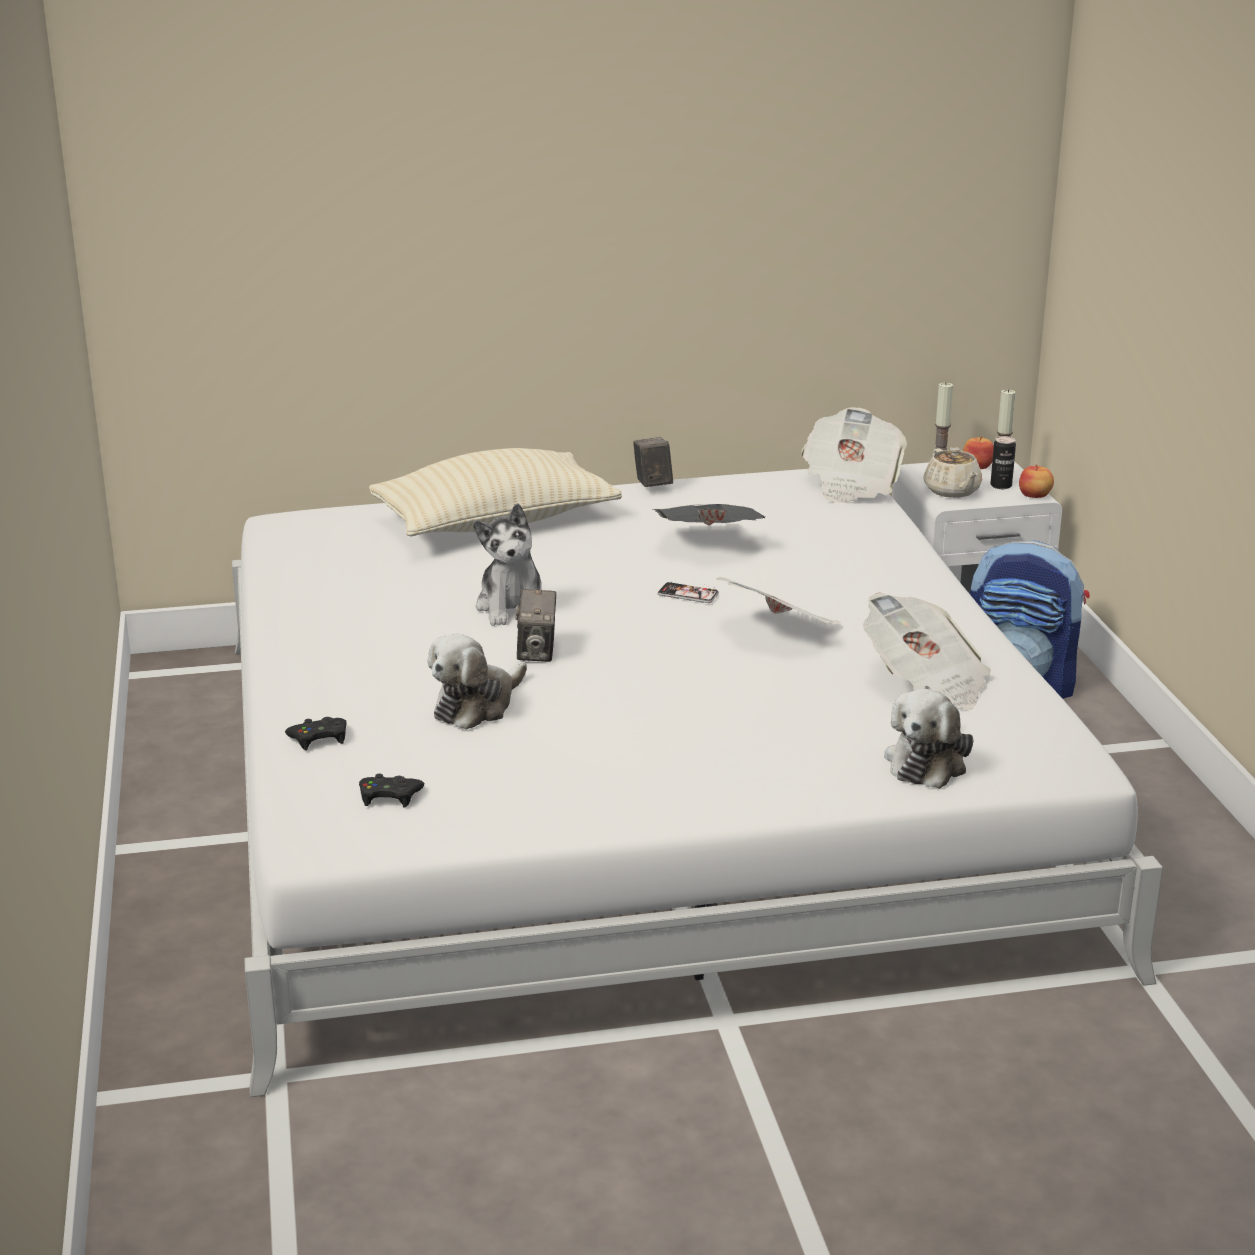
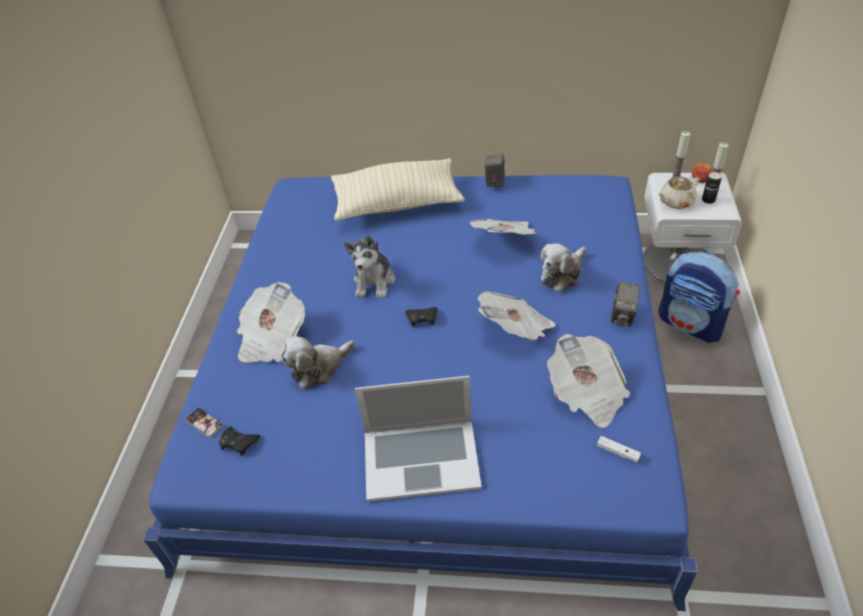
camera: 20 degrees right, 20 degrees up
(319, 738) = (226, 381): black game controller -> black game controller (422, 318)
(537, 652) = (369, 325): camera -> camera (622, 316)
(626, 793) = (437, 377): white bed -> blue bed
(688, 594) = (476, 284): phone -> phone (204, 423)
(708, 772) = (421, 458): none -> laptop
(851, 484) = (610, 195): newspaper -> newspaper (271, 338)
(928, 761) = (558, 475): plush toy -> plush toy (562, 274)
(952, 491) = (675, 202): beige teapot -> beige teapot turned 60 degrees clockwise
(1002, 730) = (618, 452): none -> white game controller
(1035, 496) = (727, 212): apple -> none

